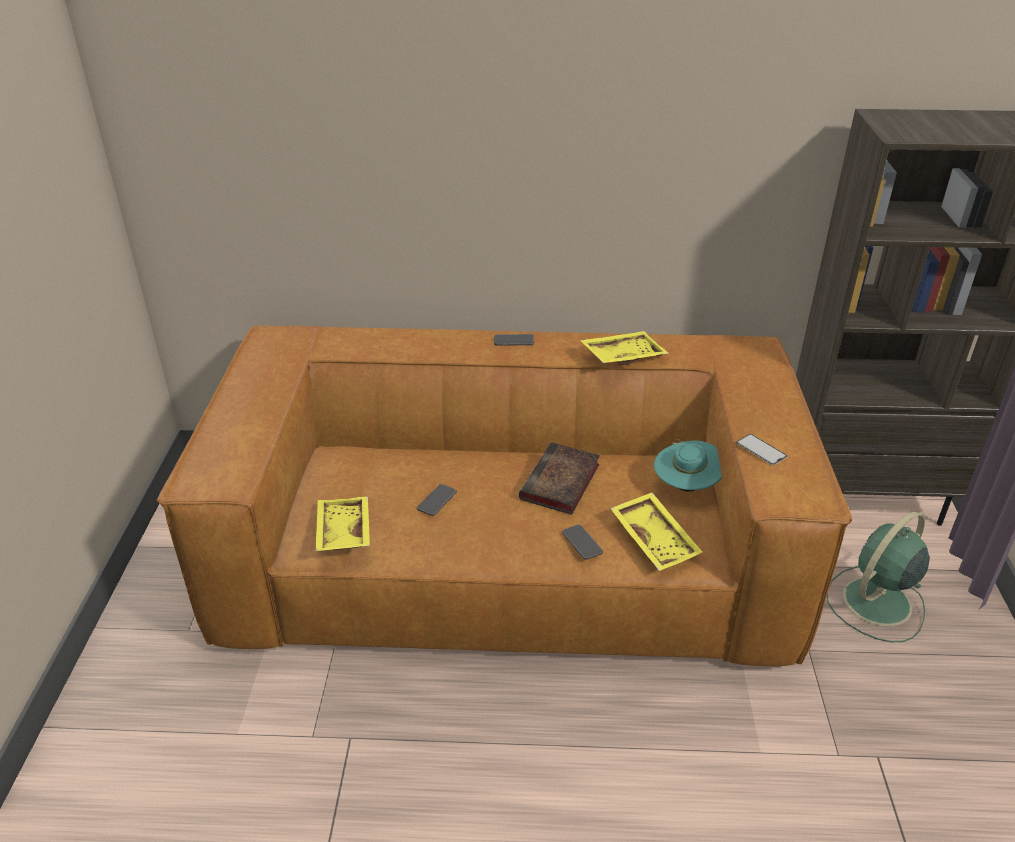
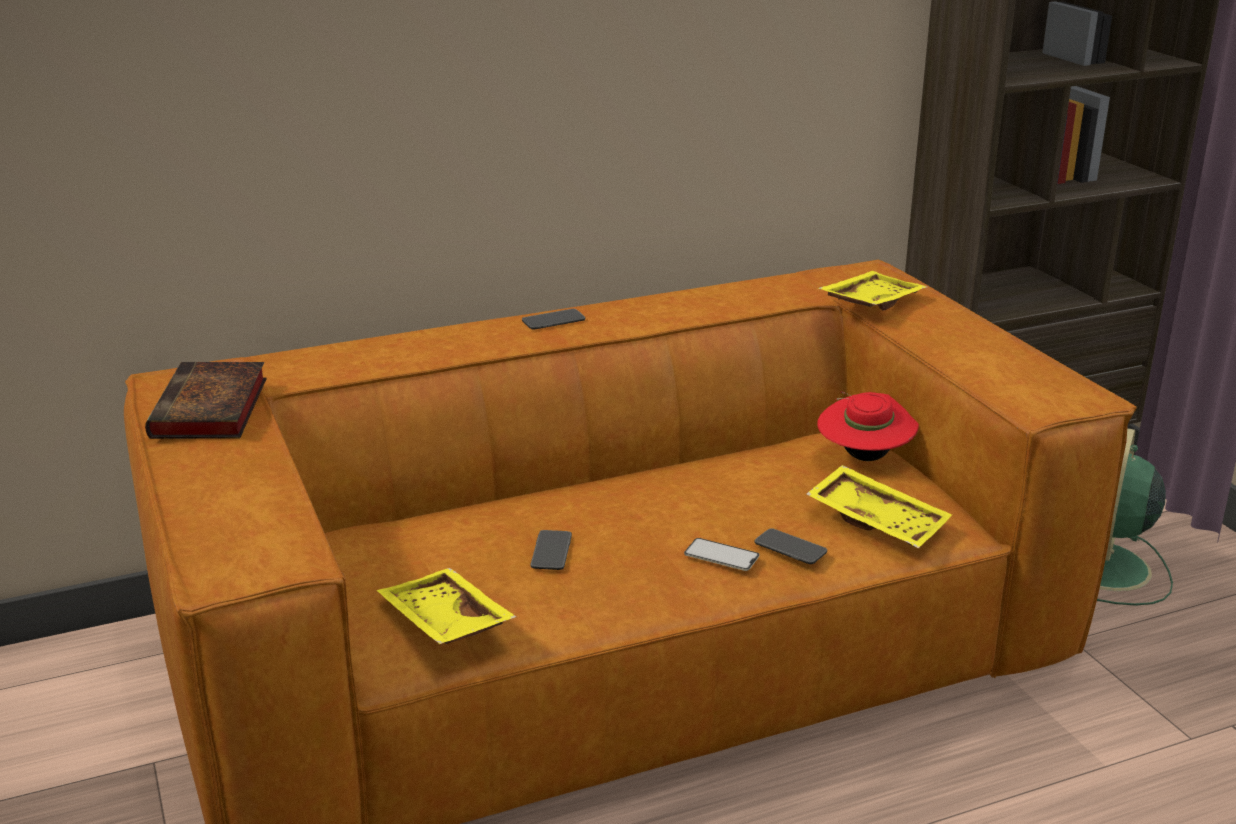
camera: 25 degrees left, 10 degrees down
(560, 484) = (704, 492): book -> book (210, 410)
(622, 356) = (714, 310): yellow tray -> yellow tray (870, 302)
(686, 486) = (864, 457): turquoise hat -> red hat
(761, 450) = (974, 365): phone -> phone (721, 555)

